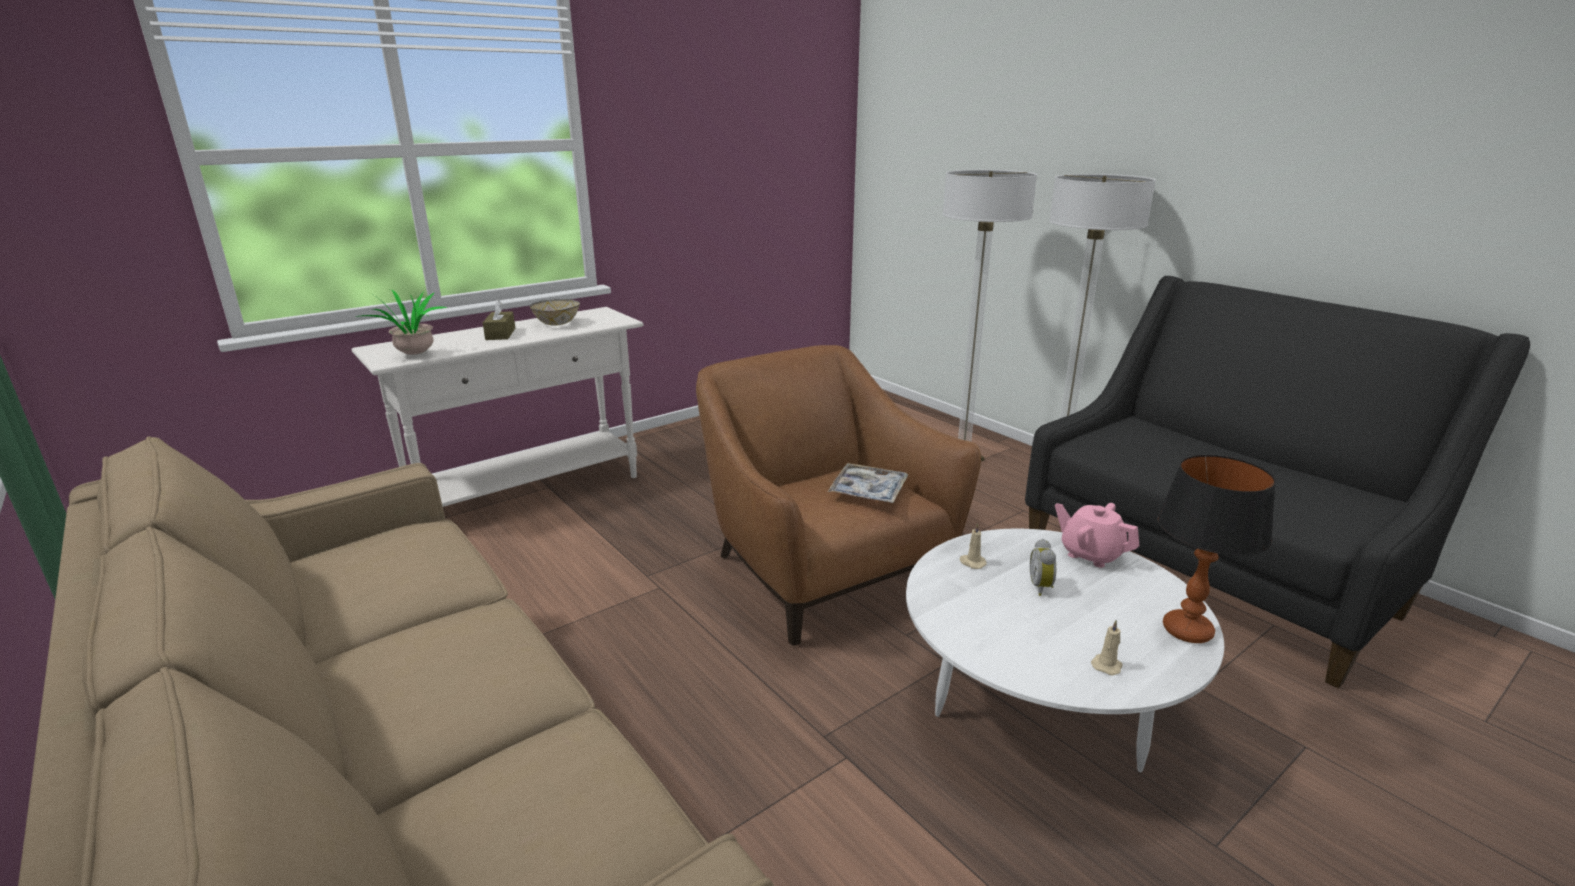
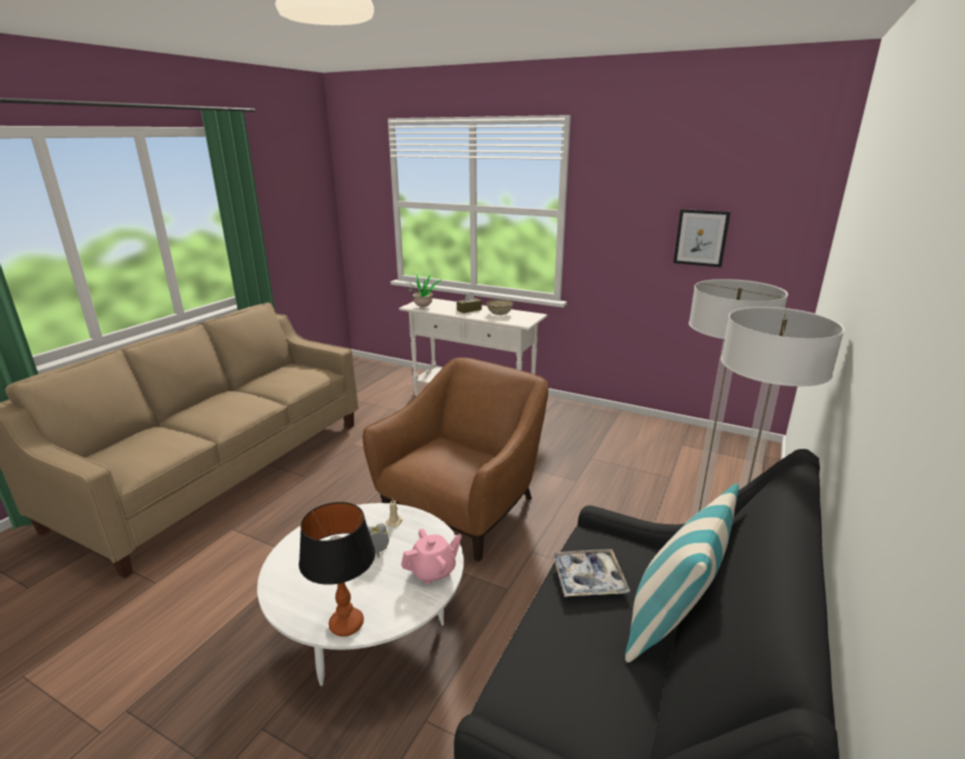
camera: 65 degrees right, 0 degrees up
(753, 159) = (701, 238): none -> picture
(868, 491) = (454, 466): tray -> tray (588, 579)
(1090, 554) = (433, 571): pink teapot -> pink teapot turned 45 degrees clockwise
(1107, 665) = (296, 588): beige candle -> none
(1213, 445) = (671, 620): none -> pillow

